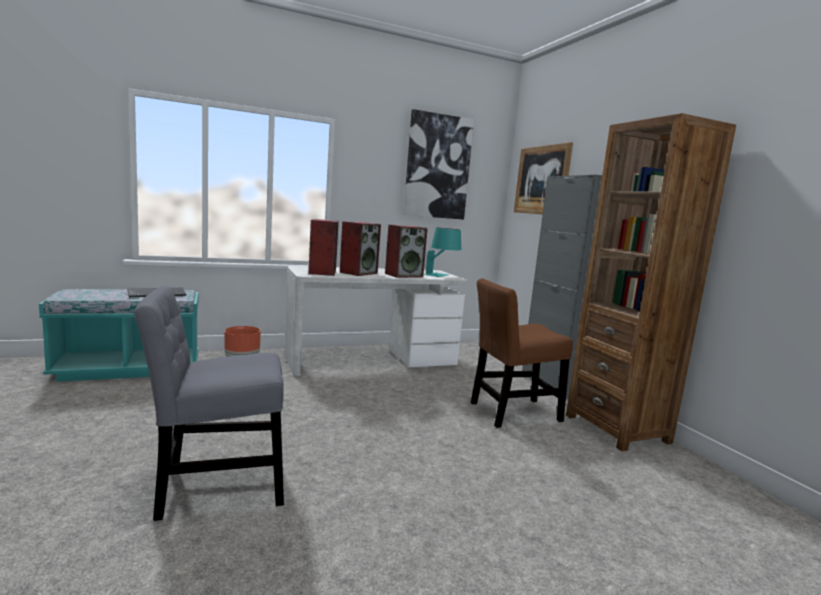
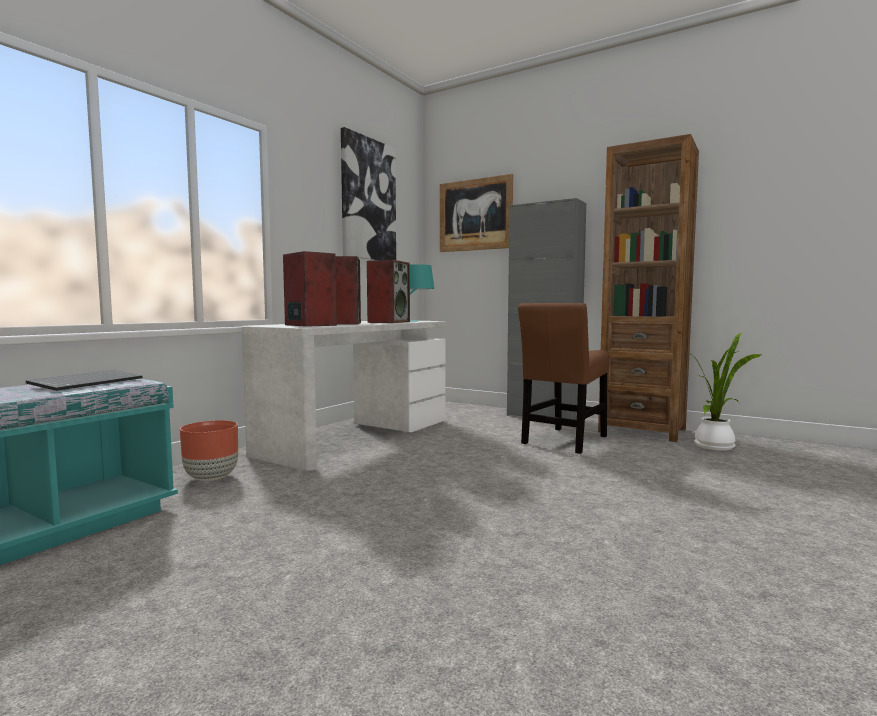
camera: 35 degrees left, 5 degrees down
(215, 488) = (495, 592): grey chair -> none
(658, 471) = (716, 446): none -> potted plant

